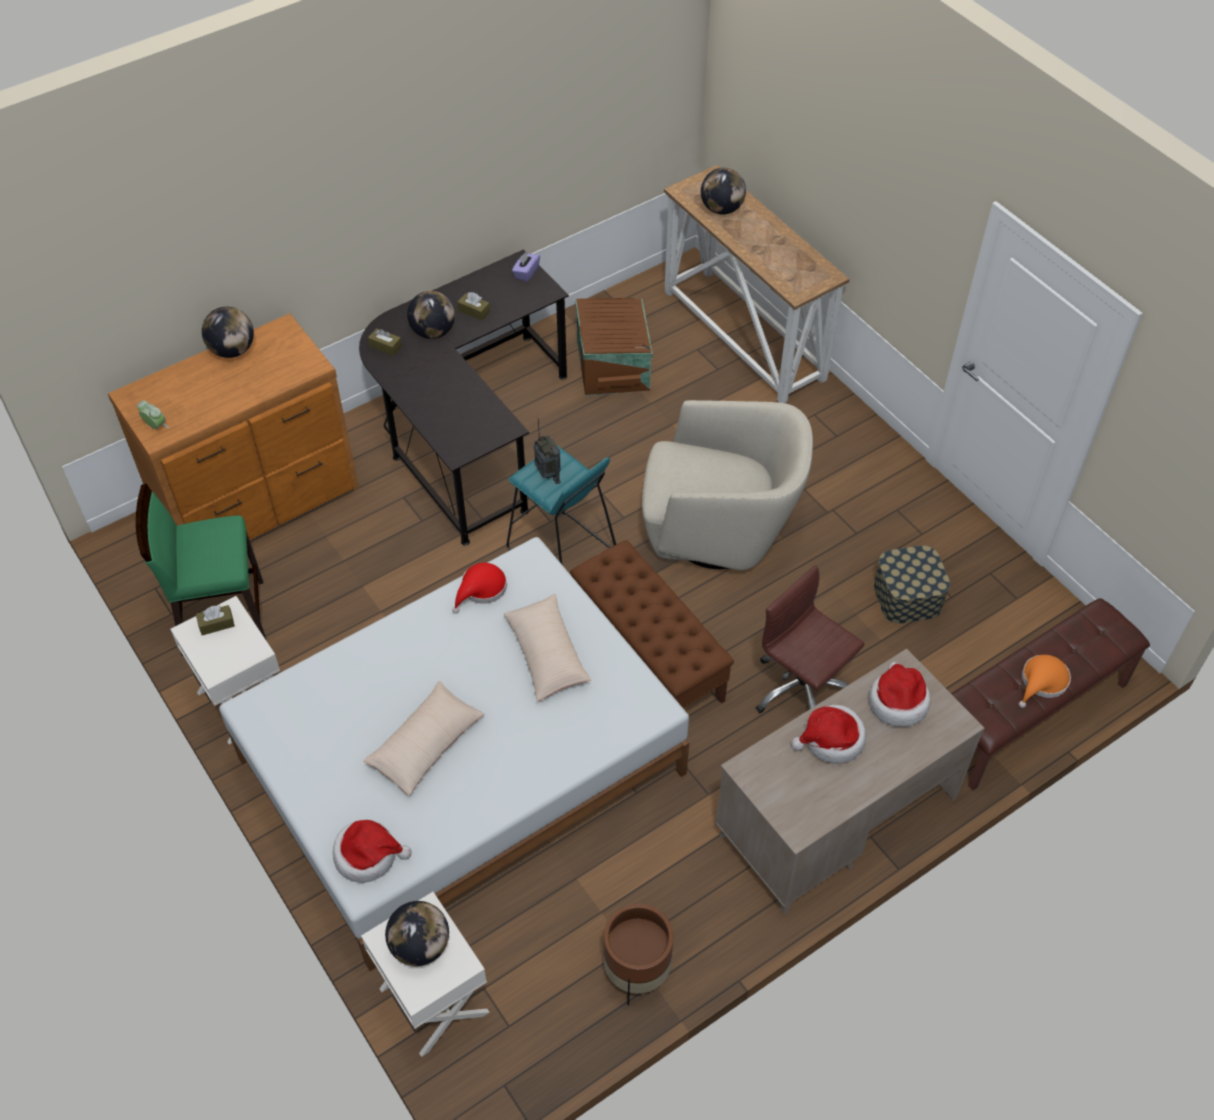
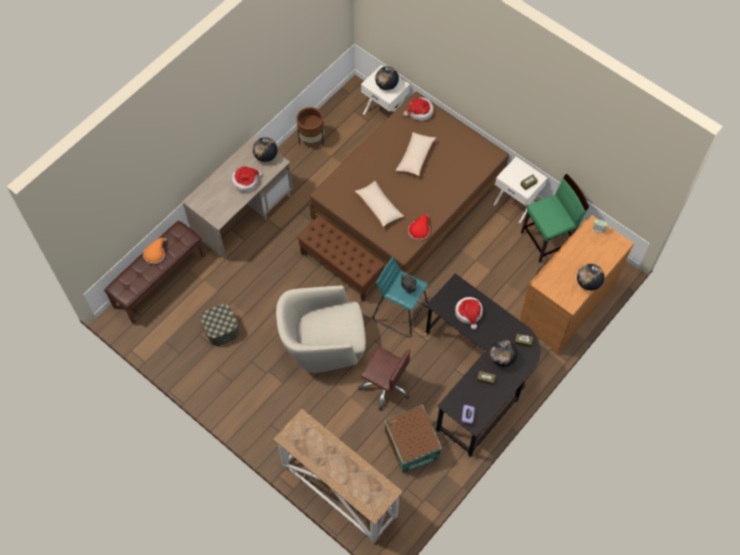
camera: 165 degrees right, 10 degrees up
(461, 765) = (409, 198): white bed -> brown bed
(721, 209) = (361, 480): globe -> globe (266, 156)
(801, 690) = (266, 267): brown office chair -> brown office chair (385, 385)
(897, 702) = (220, 204): hat -> hat (469, 313)

